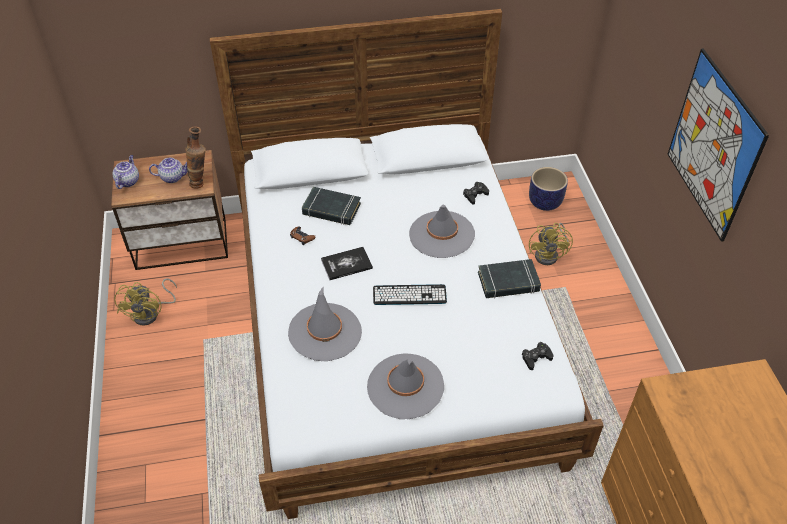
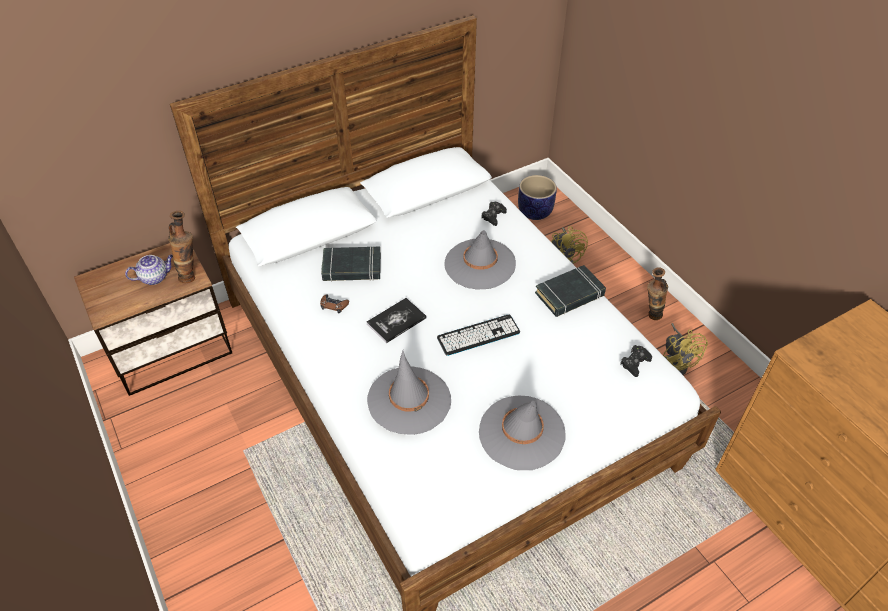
camera: 20 degrees left, 0 degrees up
(128, 181) = (101, 295): teapot -> none
(151, 313) = (169, 439): yellow fan -> yellow fan (675, 363)
(609, 327) = (650, 316): none -> vase
(713, 145) = (753, 102): picture -> none

